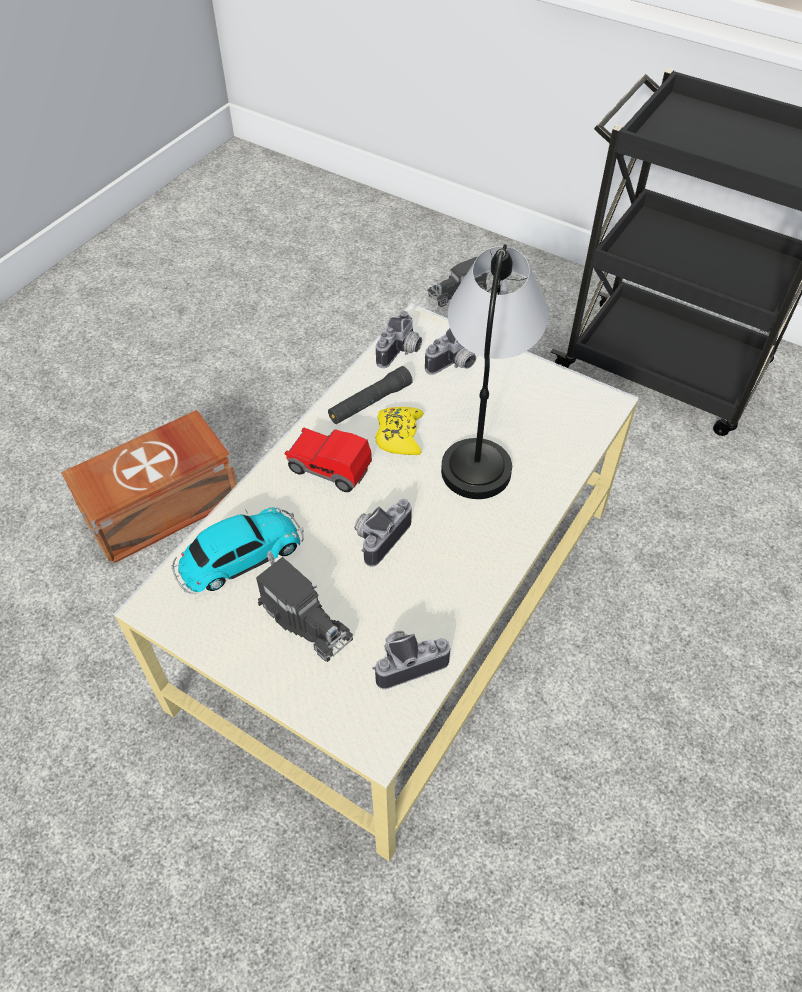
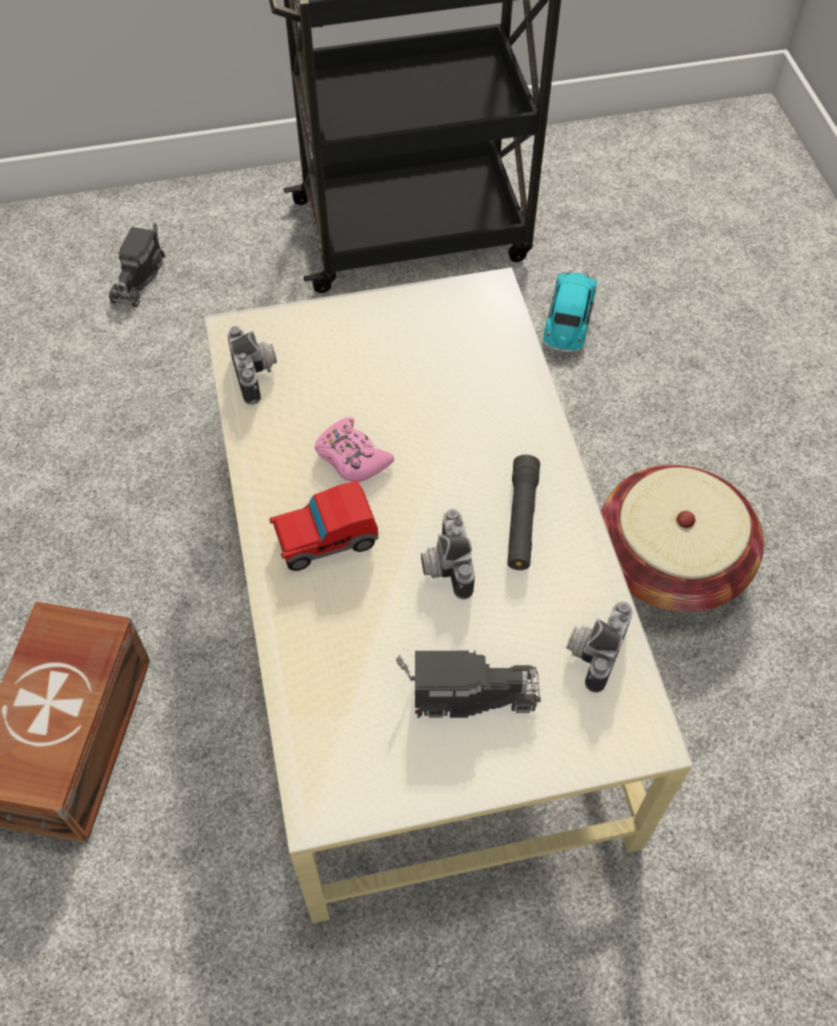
camera: 45 degrees left, 5 degrees up
(238, 558) = (343, 693): toy car -> toy car (568, 319)
(370, 402) = (286, 446): black flashlight -> black flashlight (521, 519)
(399, 435) = (352, 457): yellow game controller -> pink game controller
(455, 365) = (322, 350): camera -> none
(483, 435) = (426, 399): table lamp -> none
(615, 703) = (670, 561): none -> basket

